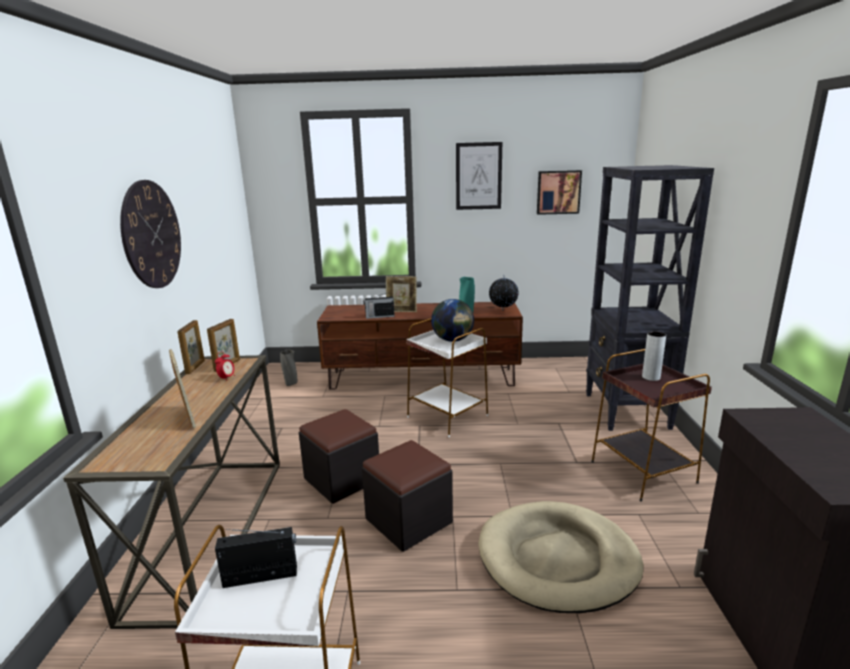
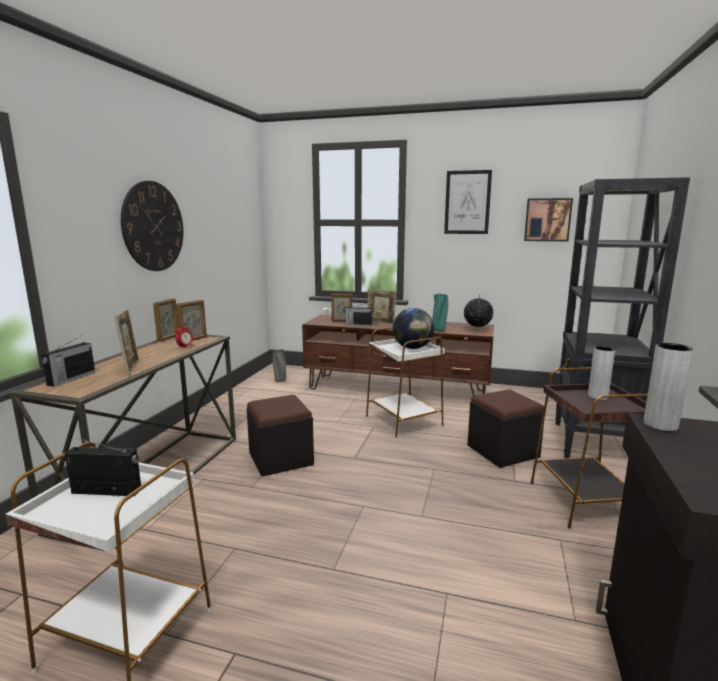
camera: 15 degrees right, 5 degrees down
(126, 445) = (70, 379): none -> radio
(357, 312) = (341, 321): none -> picture frame
(409, 520) = (320, 502): black ottoman -> black ottoman (503, 451)
(557, 559) = (448, 564): beige dog bed -> none
(756, 419) = (660, 425): none -> grey vase

